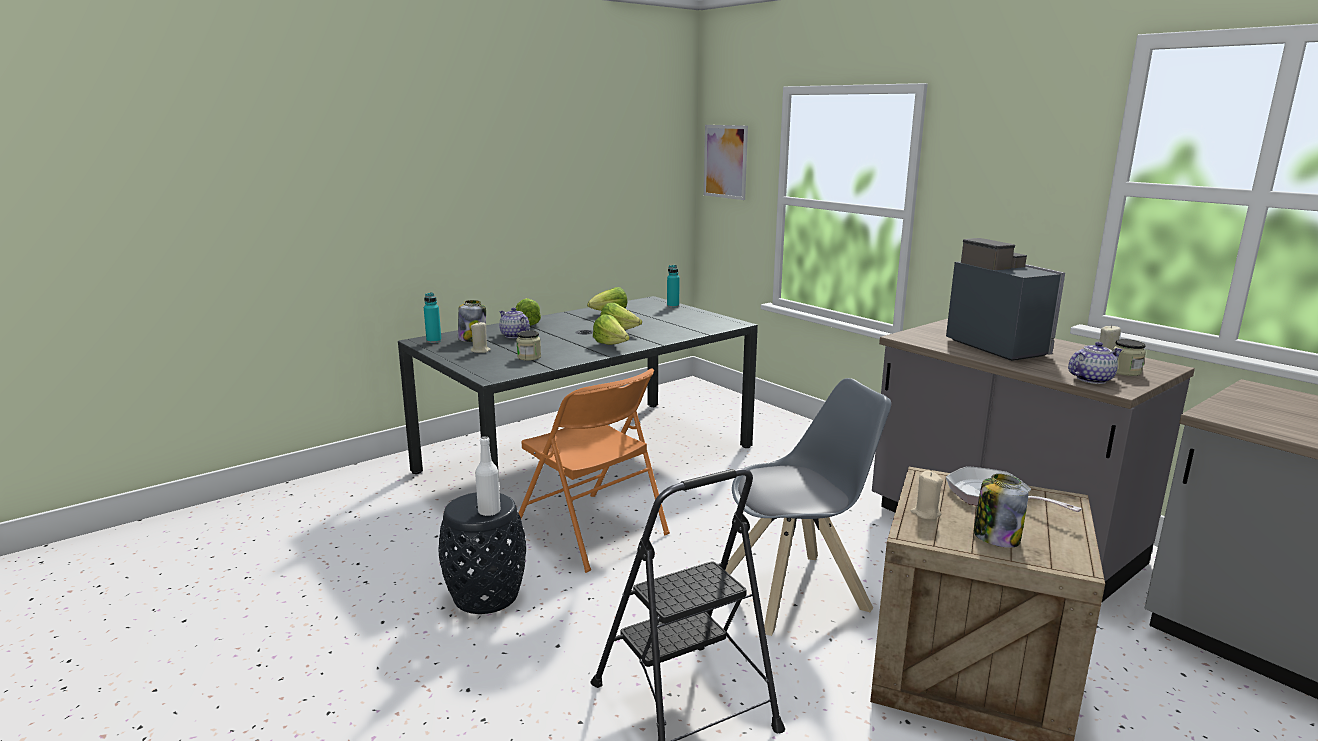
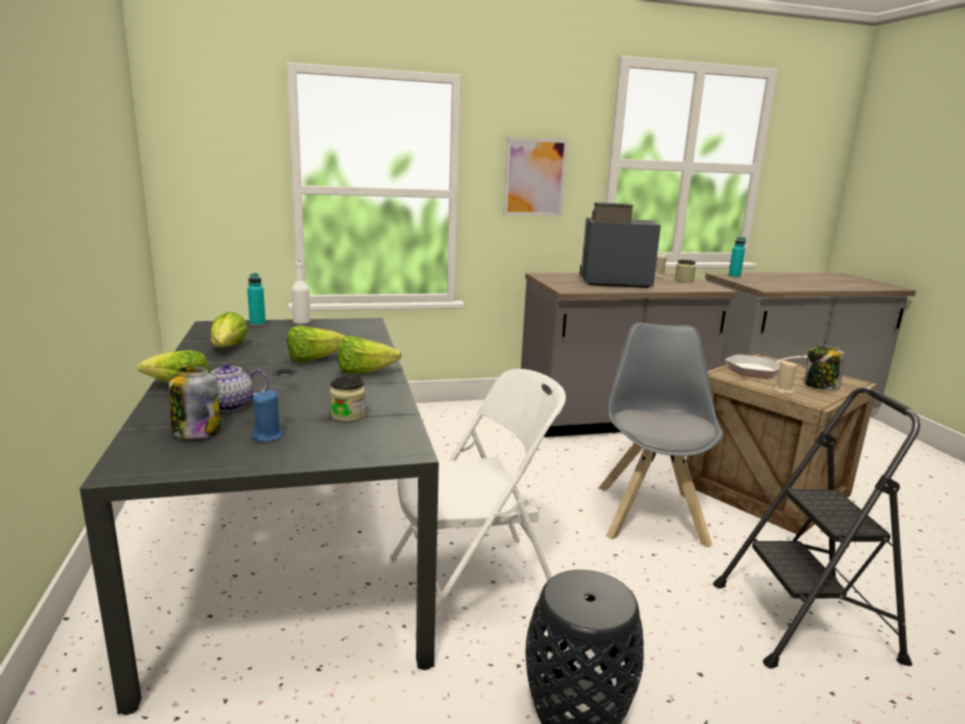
camera: 65 degrees left, 0 degrees up
(434, 341) = (150, 459): turquoise bottle -> turquoise bottle (734, 276)
(480, 350) = (268, 436): beige candle -> blue candle
(489, 511) = (610, 592): white bottle -> white bottle (301, 322)
(590, 530) = (473, 585): orange chair -> white chair
(725, 161) = (198, 148): picture -> picture (535, 177)
(1091, 379) = (696, 287): teapot -> none

